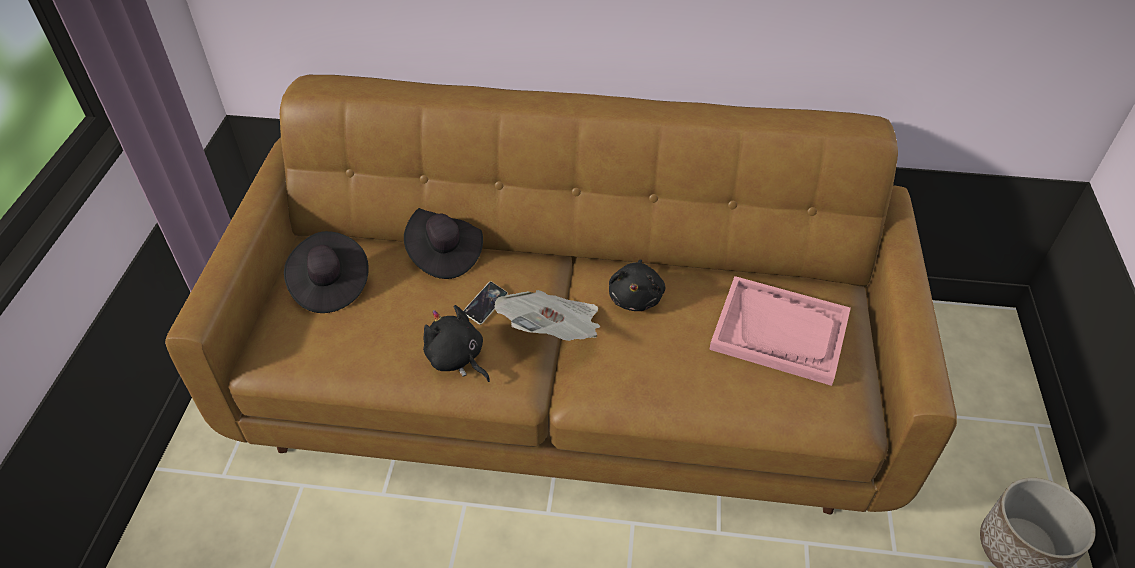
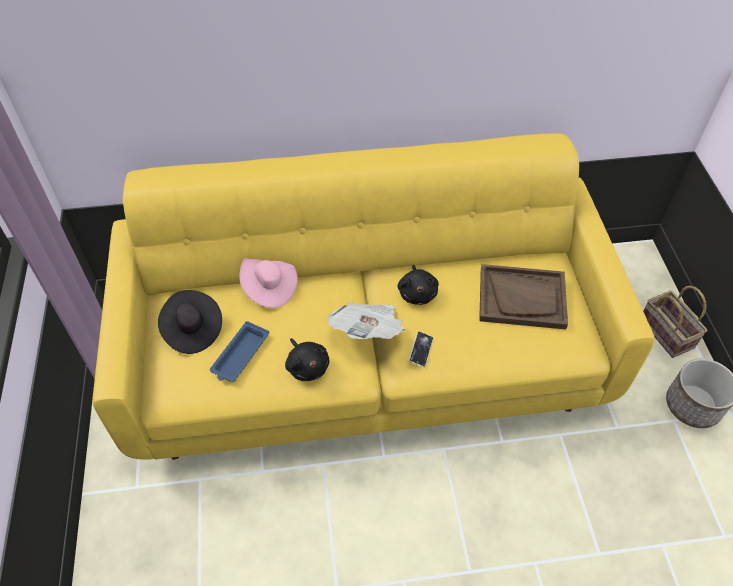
camera: 15 degrees left, 5 degrees up
(376, 327) = (240, 355): none -> blue tray
(444, 253) = (269, 288): black hat -> pink hat
(457, 359) = (307, 366): black plush toy -> black plush toy turned 150 degrees counterclockwise
(485, 305) = (314, 321): phone -> phone (421, 350)
(567, 376) = (366, 354): brown sofa -> yellow sofa
(780, 332) = (522, 298): pink tray -> brown tray
(1007, 440) = (668, 334): none -> basket

